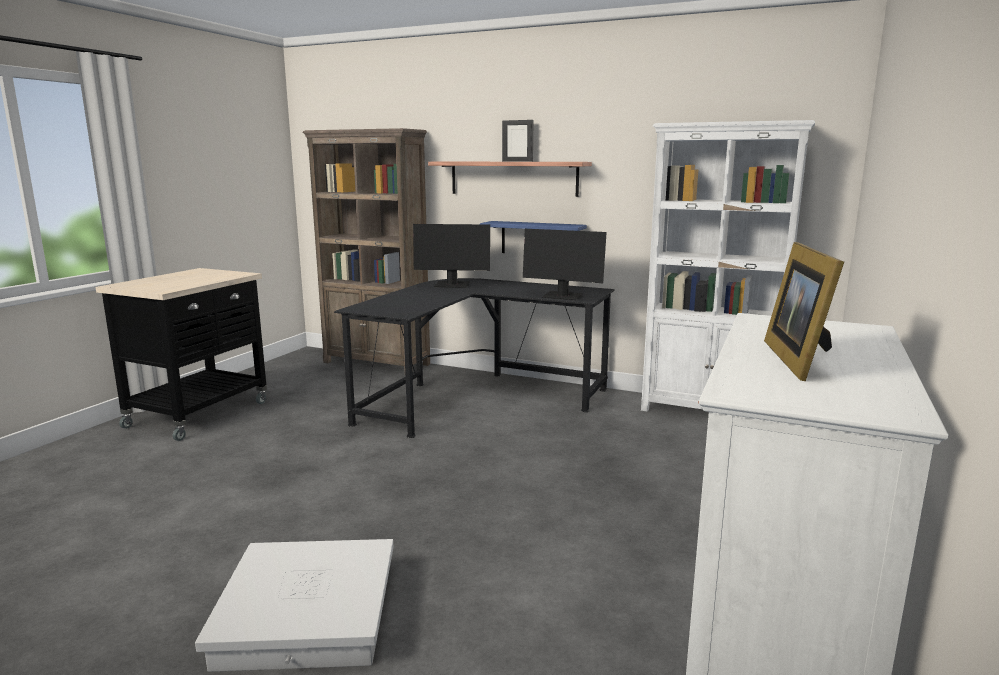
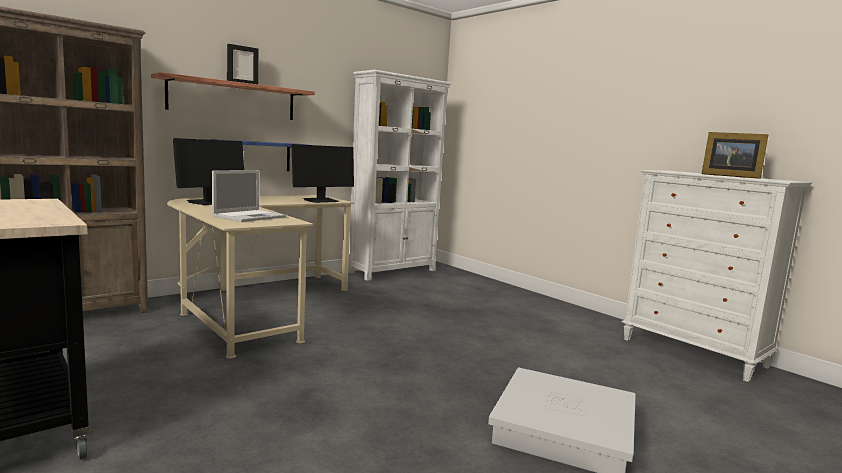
camera: 65 degrees left, 5 degrees down
(405, 303) = (250, 216): none -> laptop
(476, 396) = (256, 305): black desk -> beige desk

